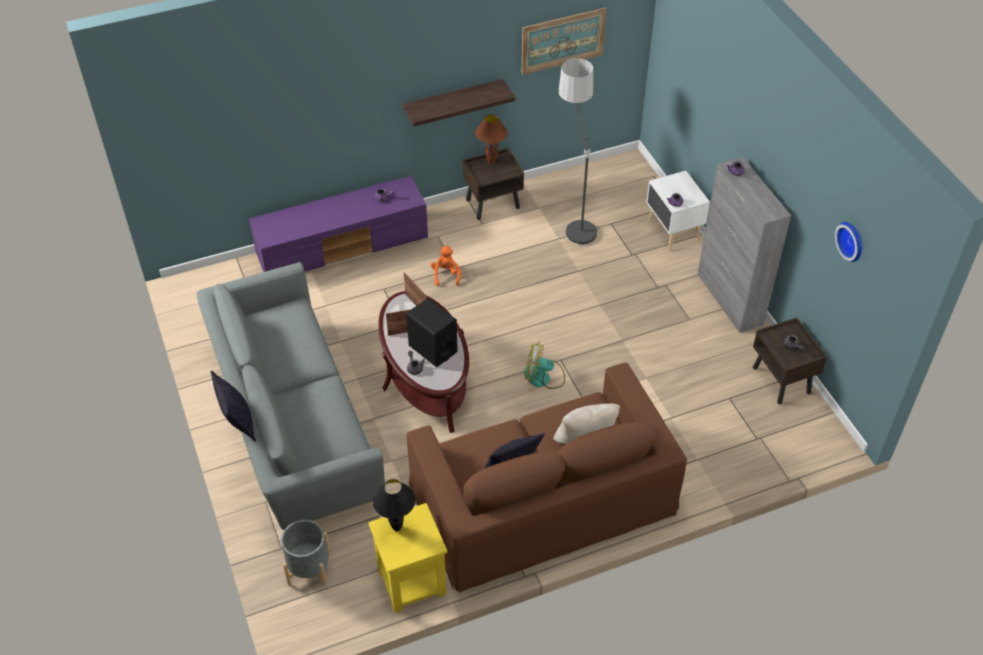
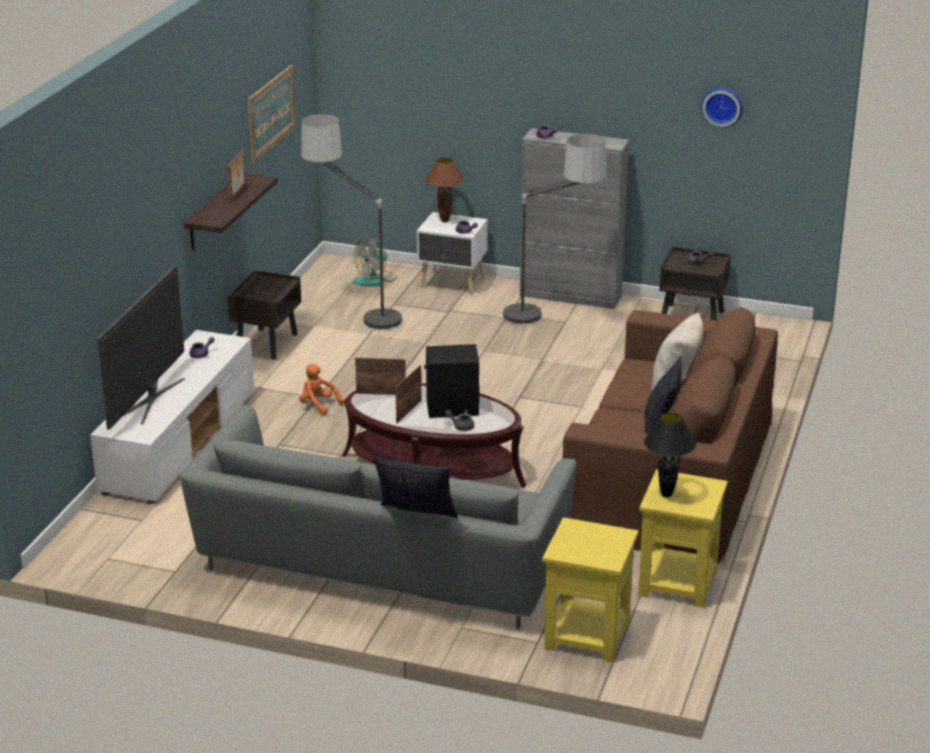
camera: 50 degrees left, 20 degrees down
(309, 568) = (586, 635): grey planter -> yellow side table
(310, 213) = (149, 398): none -> television
(343, 246) = (179, 441): purple tv stand -> white tv stand
(470, 97) = (238, 193): none -> picture frame
(491, 161) = (254, 286): brown table lamp -> brown table lamp (444, 221)
(543, 377) = (528, 414): fan -> fan (375, 280)
(678, 313) = (550, 323): none -> floor lamp

